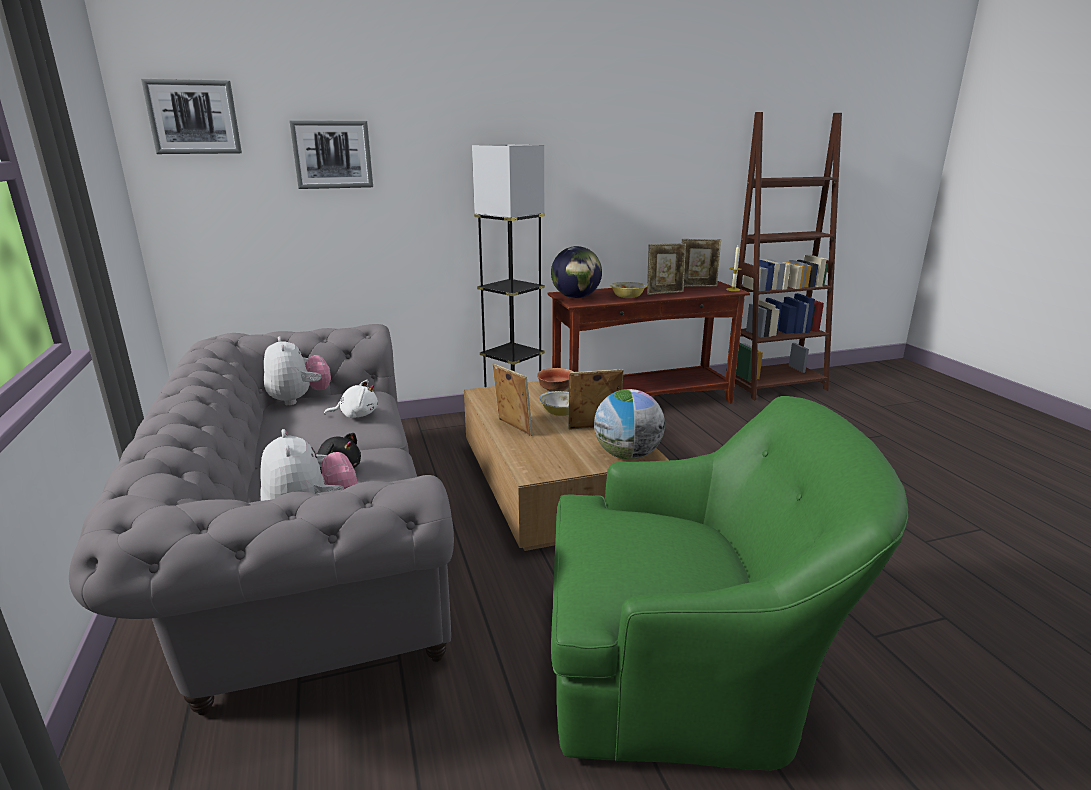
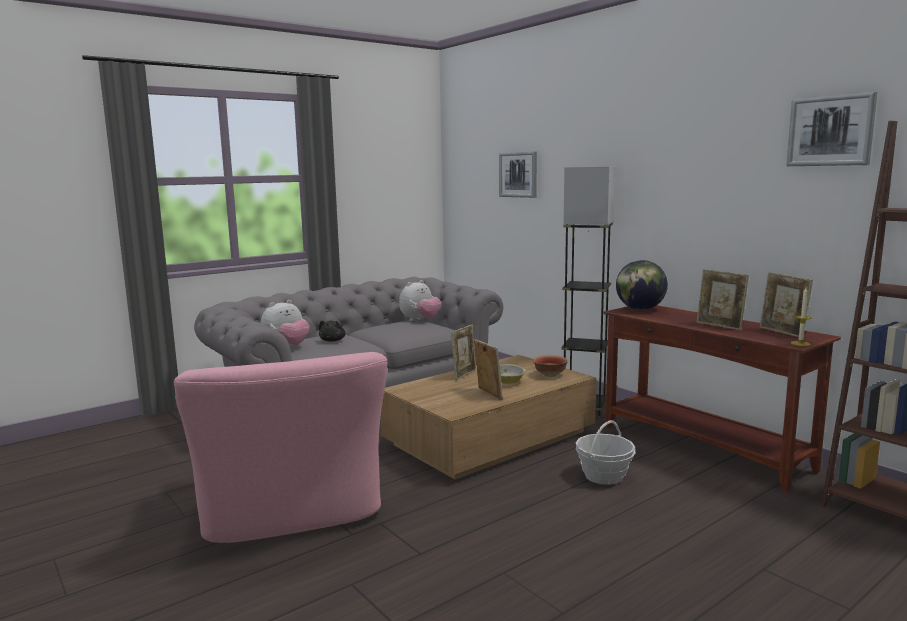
camera: 70 degrees right, 10 degrees down
(193, 117) = (465, 153): picture -> picture (830, 131)
(356, 415) = (405, 331): white plush toy -> none
(627, 297) = (673, 319): bowl -> none
(627, 455) = (449, 408): globe -> none
(676, 453) = (604, 476): none -> basket
(689, 668) = (291, 510): green armchair -> pink armchair

